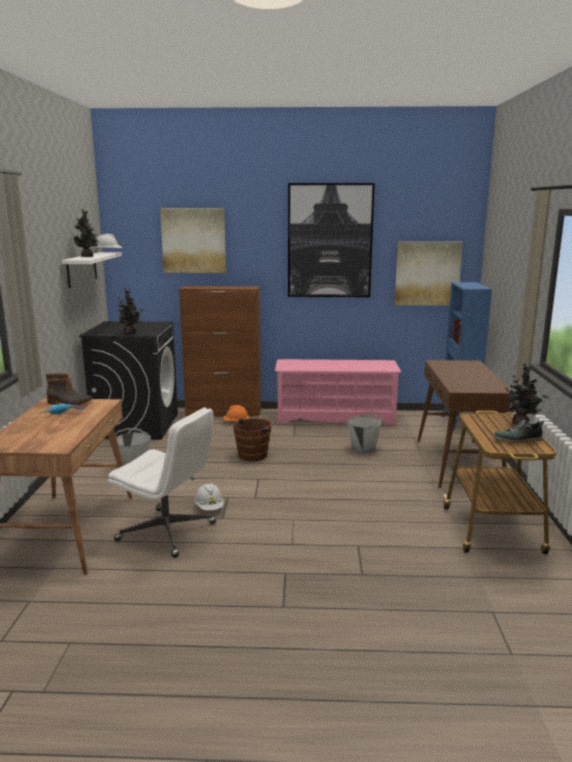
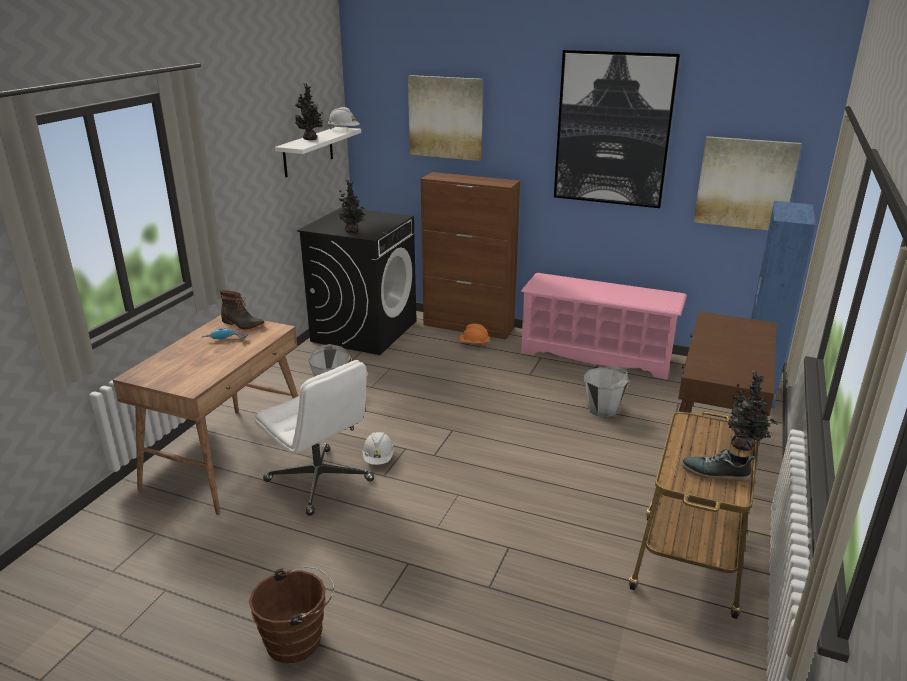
camera: 20 degrees right, 10 degrees up
(255, 454) = (468, 394): brown bucket -> brown bucket (298, 639)

